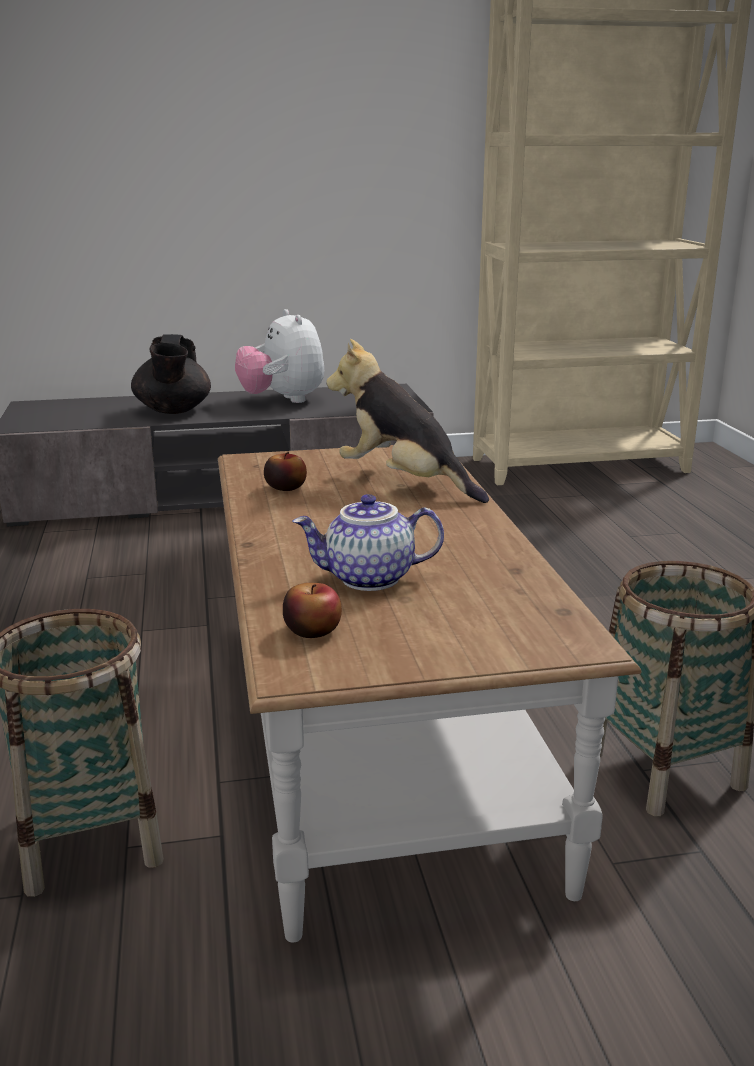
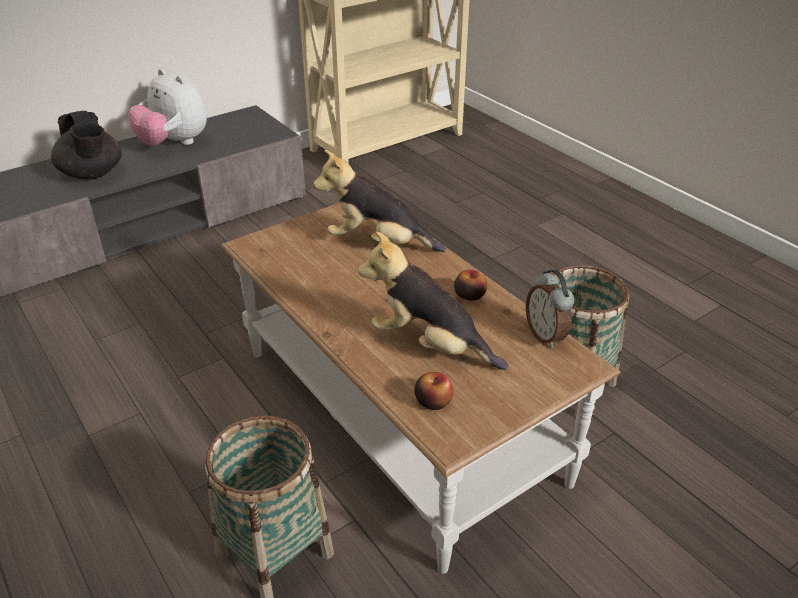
camera: 25 degrees left, 15 degrees up
(285, 487) = (303, 268): apple -> apple (469, 295)
(368, 579) = (430, 345): teapot -> plush toy
(551, 603) = (546, 335): none -> alarm clock

